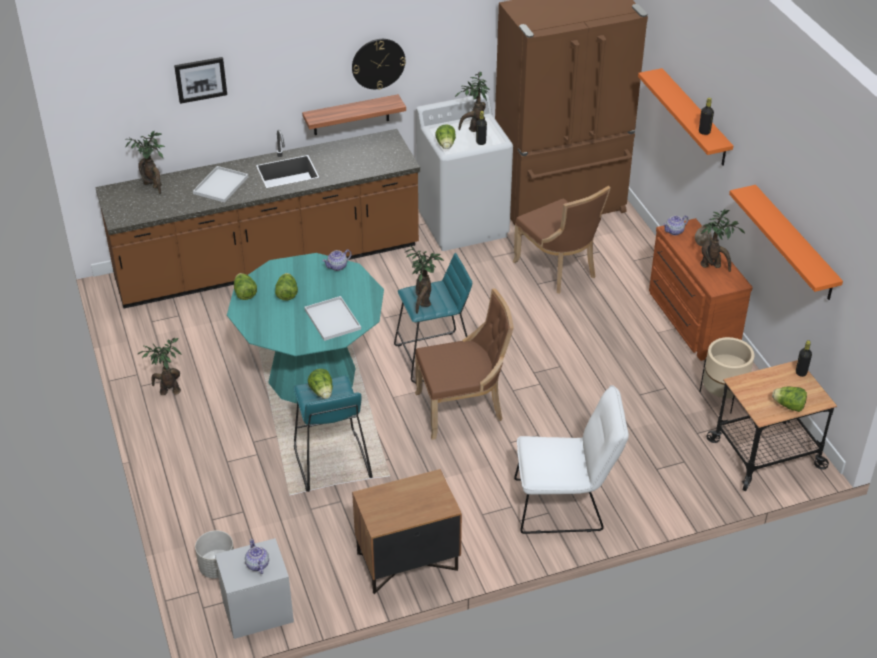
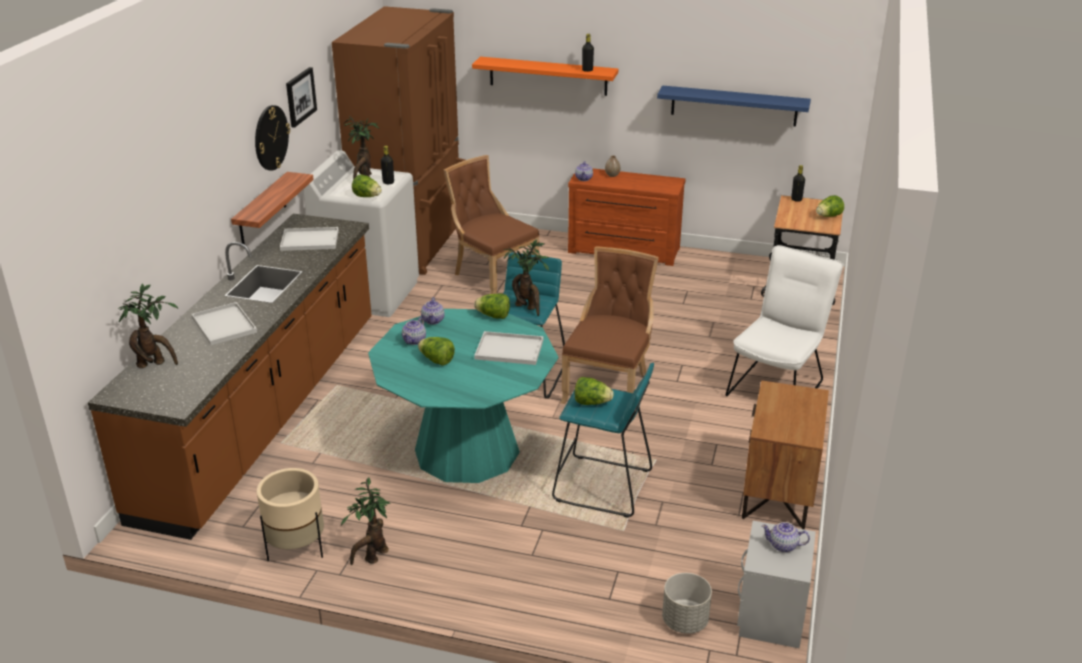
camera: 55 degrees left, 10 degrees down
(200, 79) = (153, 203): picture -> picture (300, 96)
(244, 293) = (402, 384): lettuce -> lettuce (493, 316)
(303, 272) = (414, 340): none -> teapot
(366, 157) = (311, 240): none -> white tray
(558, 270) = (492, 277): brown chair -> brown chair turned 135 degrees counterclockwise
(713, 266) = (644, 181): potted plant -> none
(722, 397) = (722, 273): beige planter -> beige planter (296, 548)
(794, 244) = (734, 106): orange shelf -> blue shelf

